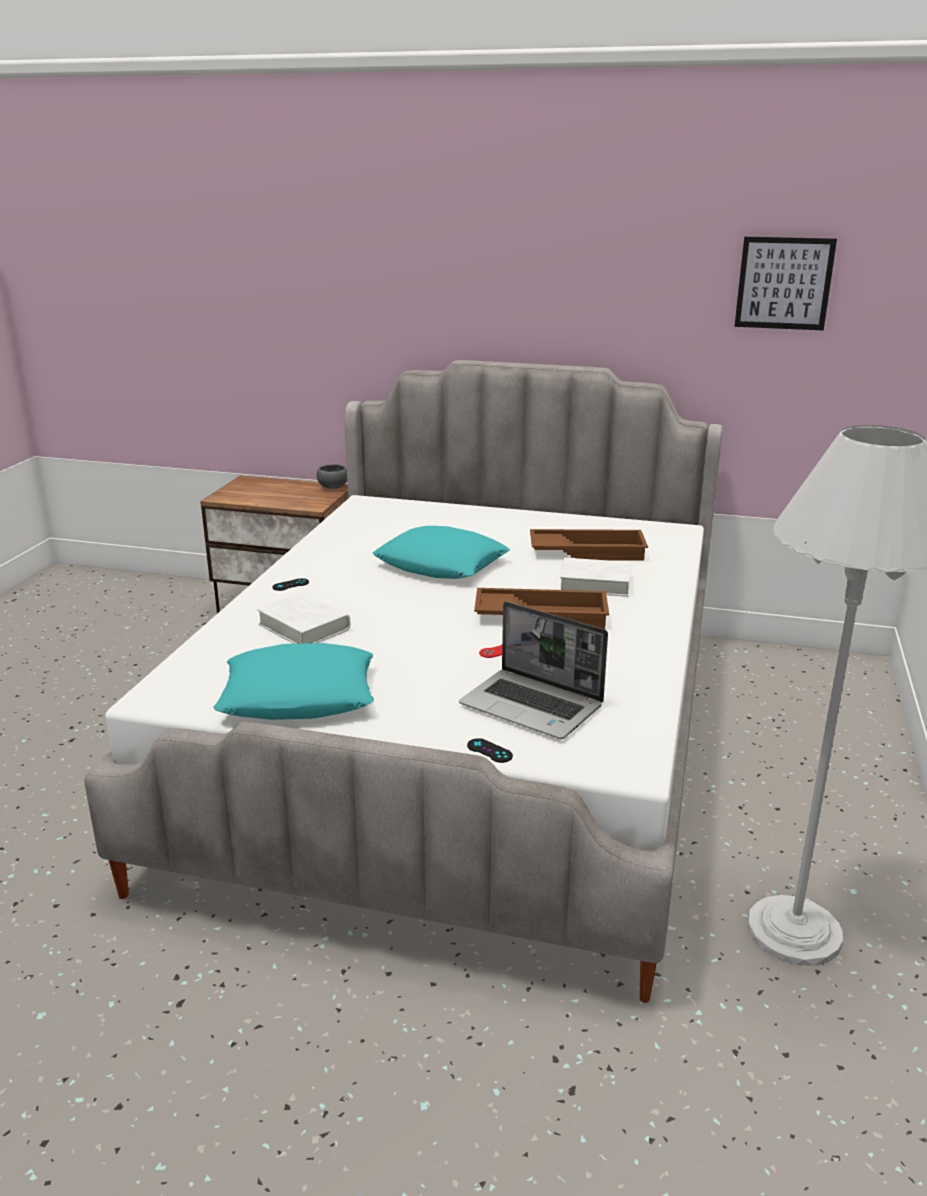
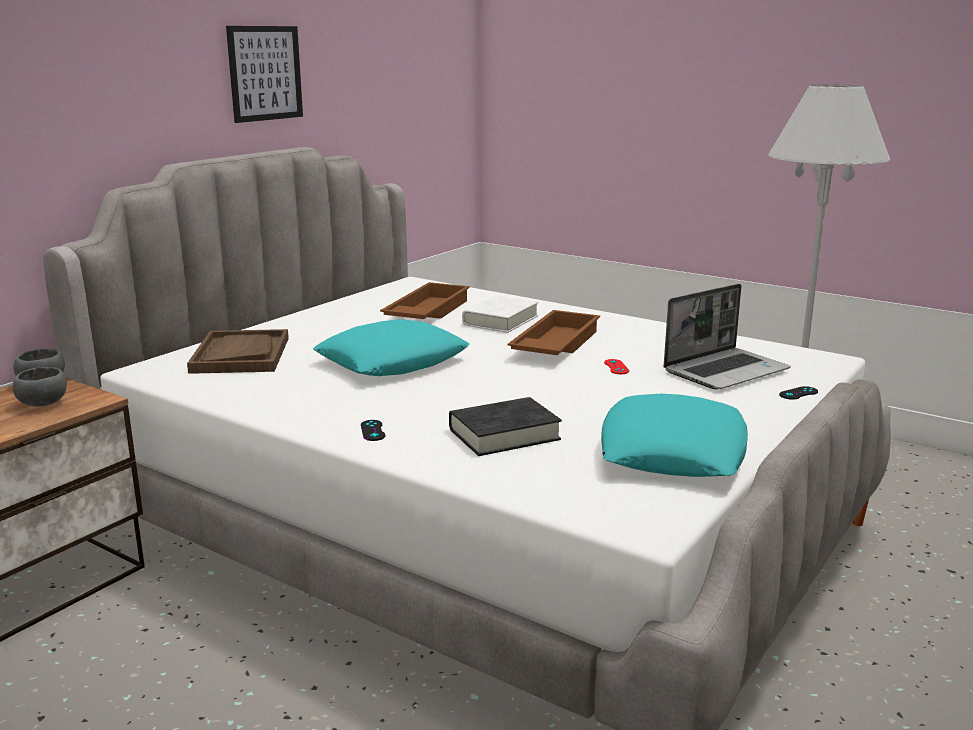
camera: 70 degrees left, 5 degrees down
(300, 497) = (44, 404): none -> grey bowl
(304, 627) = (504, 434): white book -> black book
(416, 518) = (240, 355): none -> brown tray
(784, 283) = (397, 51): picture -> picture (265, 73)

